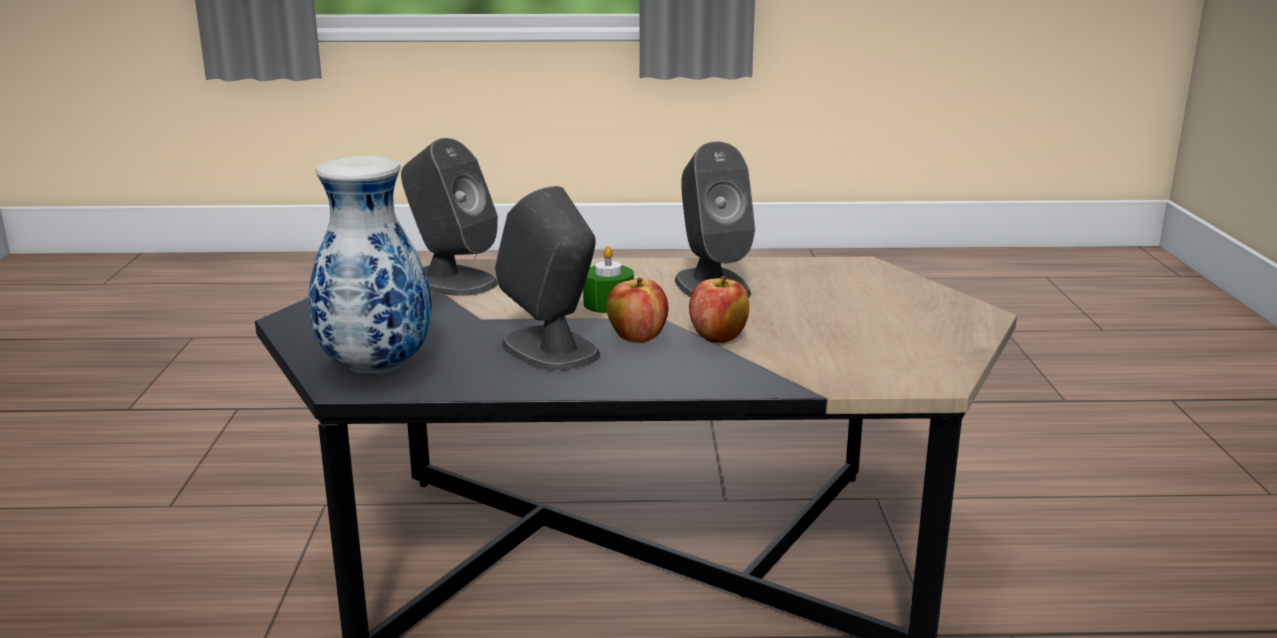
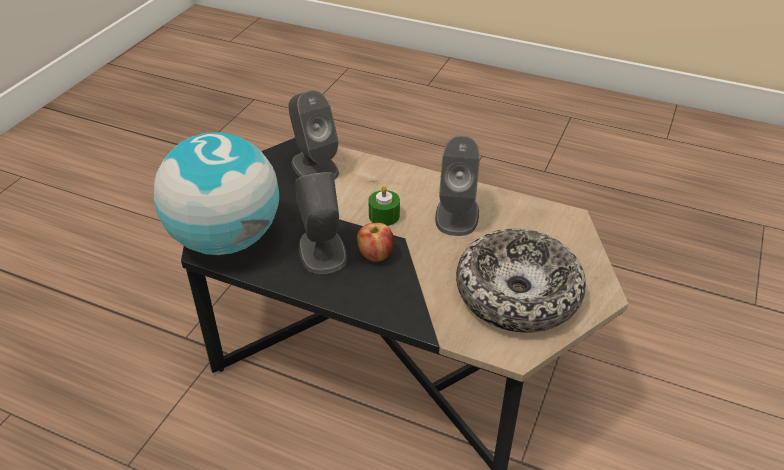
camera: 25 degrees right, 20 degrees up
(374, 367) = (225, 239): vase -> globe
(718, 338) = (420, 270): apple -> none
(873, 332) = (517, 293): none -> bowl

